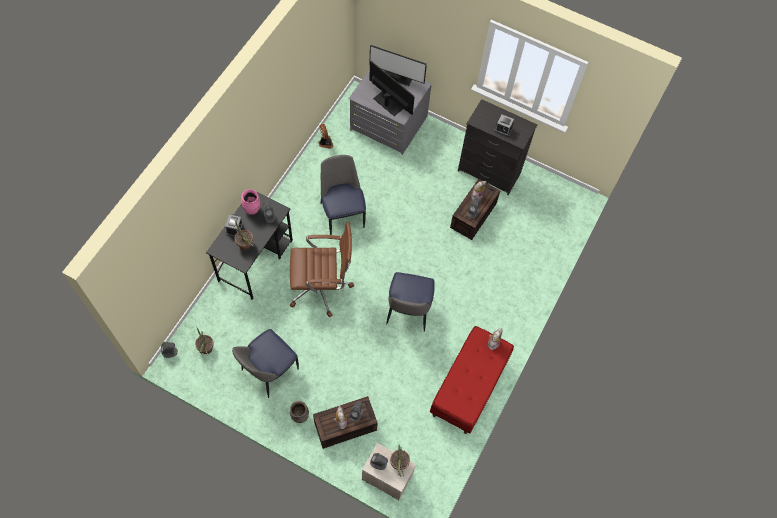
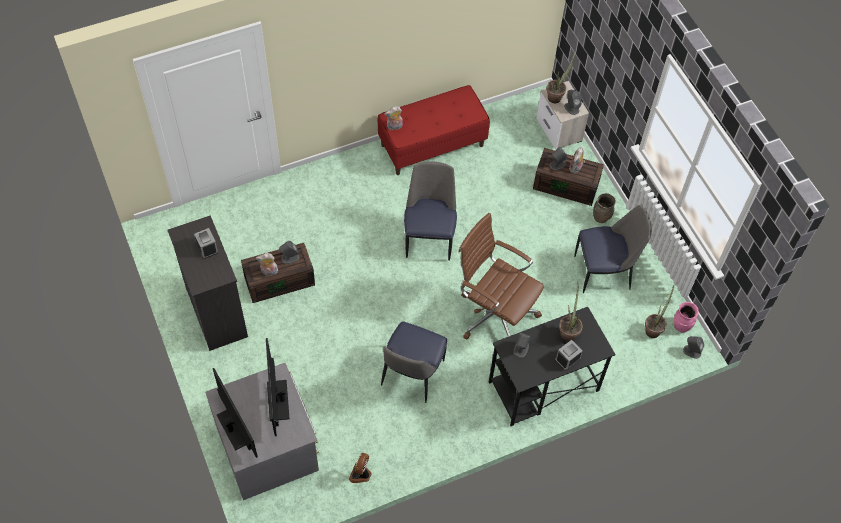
camera: 140 degrees left, 5 degrees down
(252, 209) = (534, 368): pink vase -> pink vase (681, 326)
(408, 311) = (429, 237): chair -> chair turned 45 degrees counterclockwise

